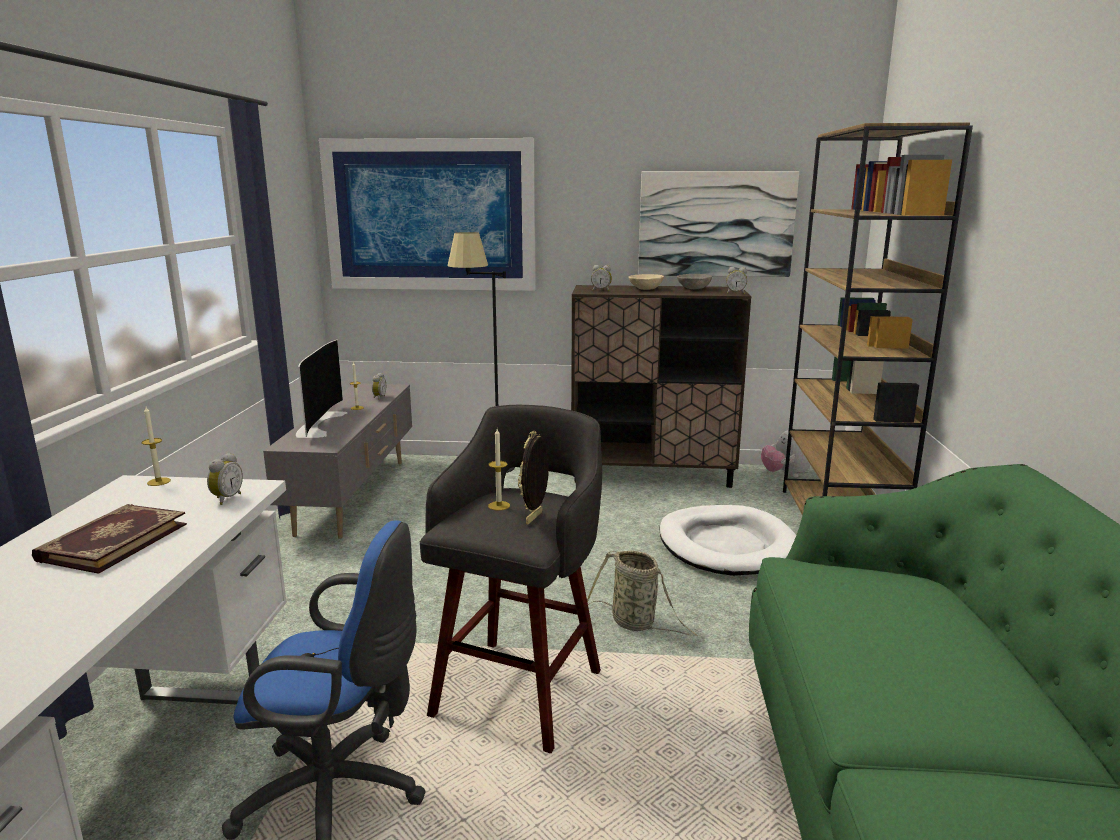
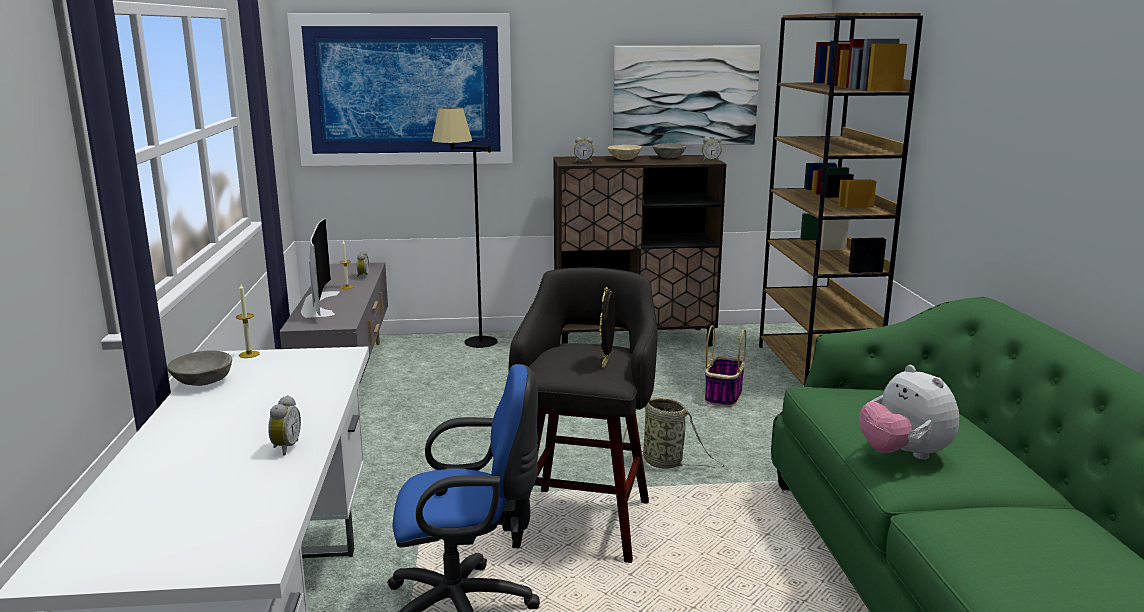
camera: 10 degrees left, 0 degrees up
(84, 512) = (203, 382): none -> grey bowl
(112, 541) = (256, 401): book -> none
(226, 499) = (328, 363): alarm clock -> alarm clock (284, 448)
(499, 506) = (570, 355): candle -> none
(727, 545) = (723, 395): white dog bed -> basket
(785, 474) = (757, 332): plush toy -> plush toy (904, 454)

